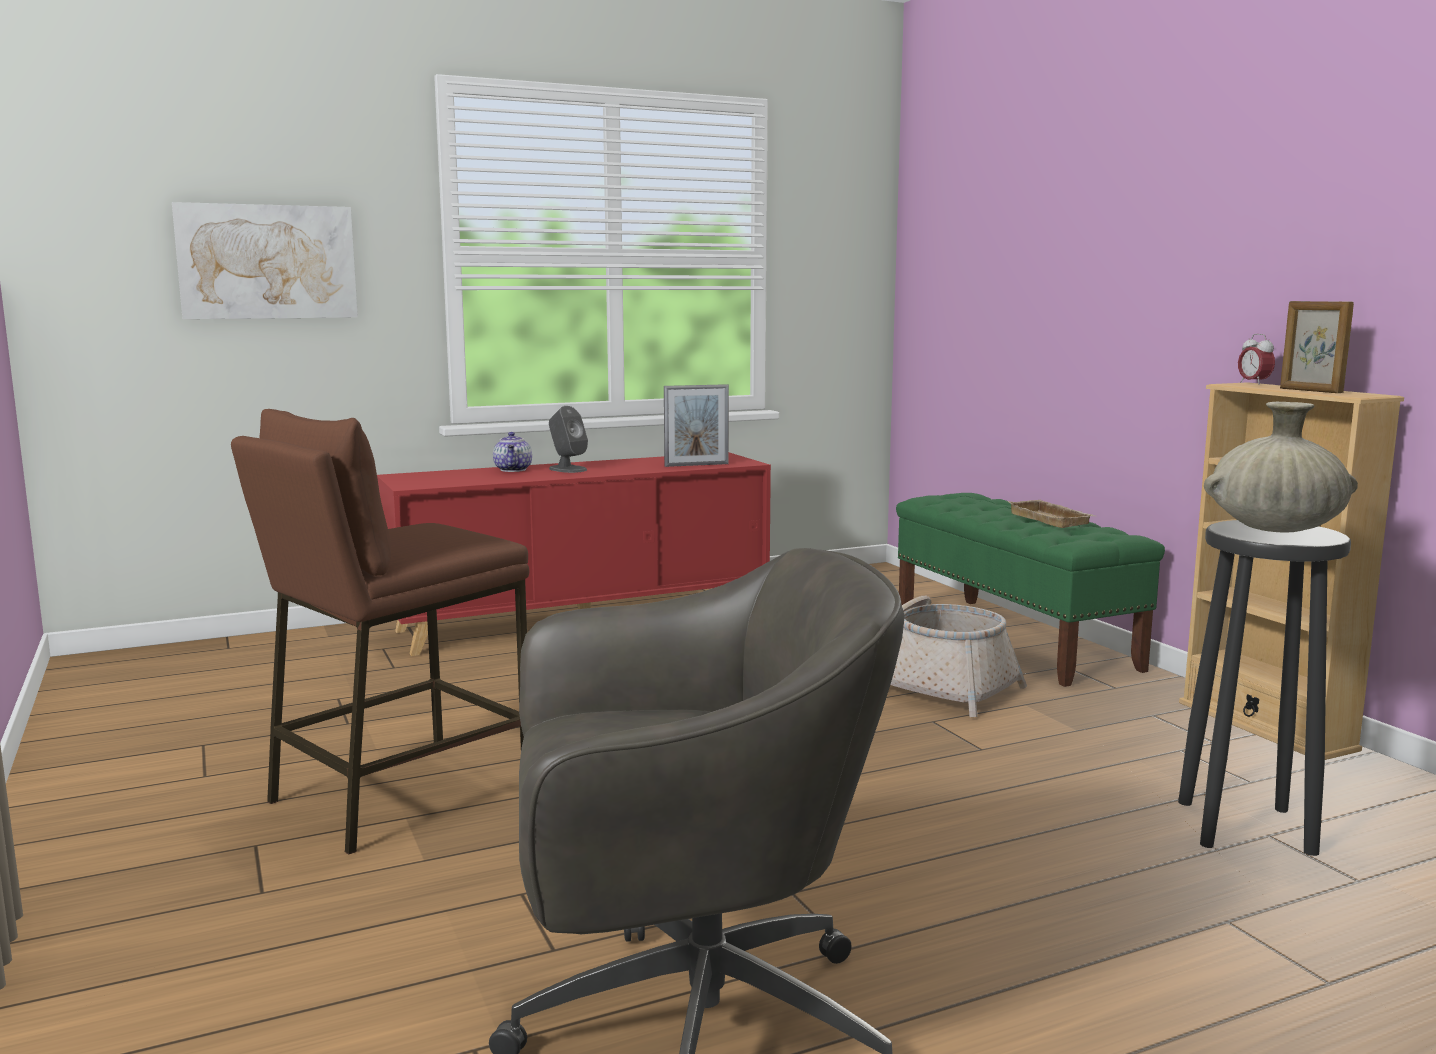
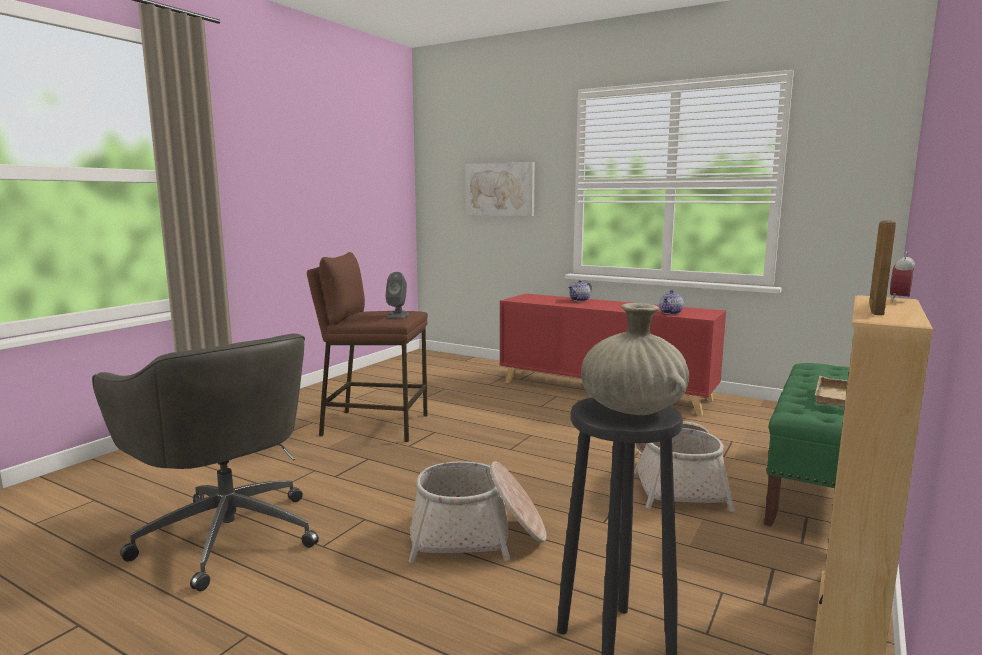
camera: 55 degrees right, 0 degrees up
(567, 469) = (602, 304): grey speaker -> grey speaker (398, 315)
(696, 465) = (671, 313): picture frame -> teapot
(941, 827) = (477, 536): none -> basket

